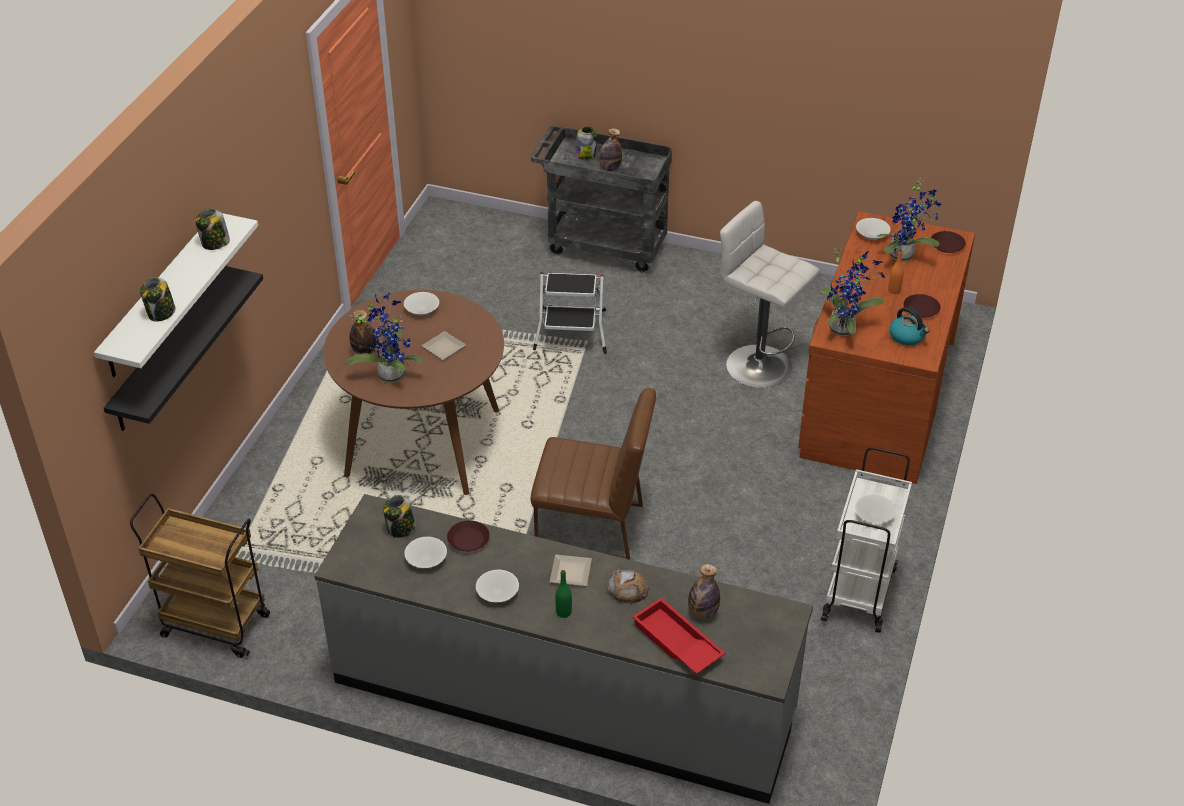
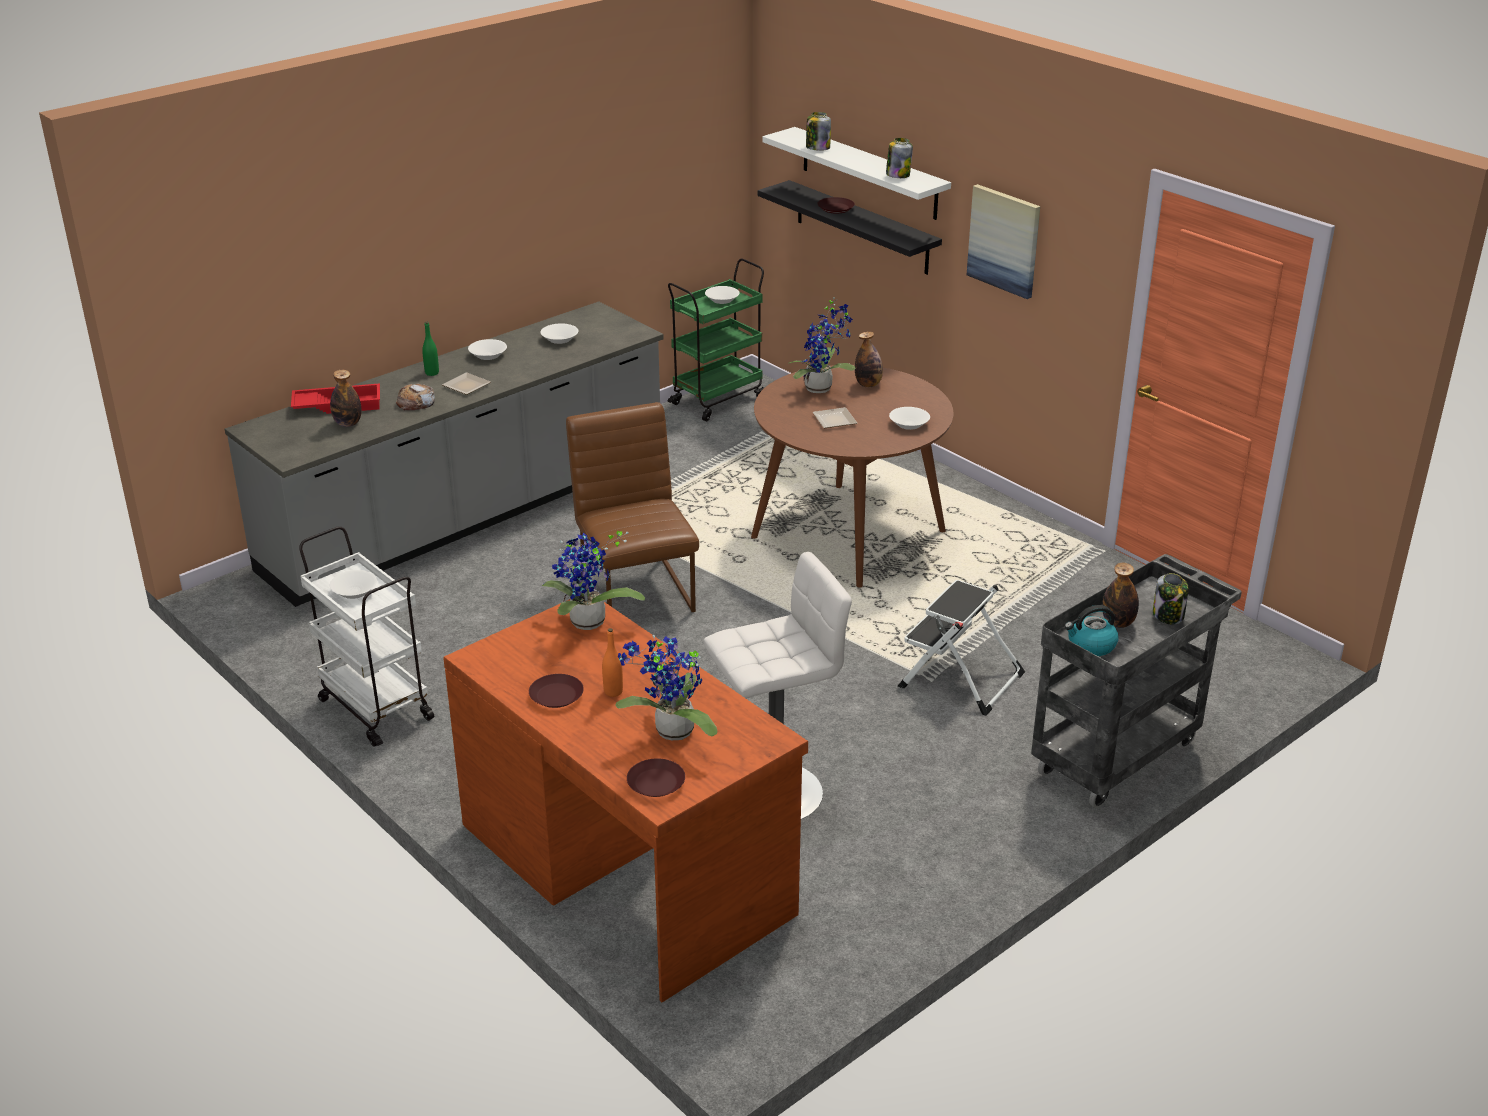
camera: 120 degrees right, 10 degrees down
(214, 625) = (718, 400): brown cart -> green cart
(254, 203) = (1004, 240): none -> picture
(401, 529) = (604, 337): jar -> none
(469, 540) = (557, 358): brown plate -> brown plate (835, 208)
(593, 527) = (637, 589): brown chair -> brown chair turned 120 degrees clockwise
(871, 234) = (744, 727): white bowl -> white bowl (722, 300)
(907, 337) = (522, 662): kettle -> kettle (1091, 645)

